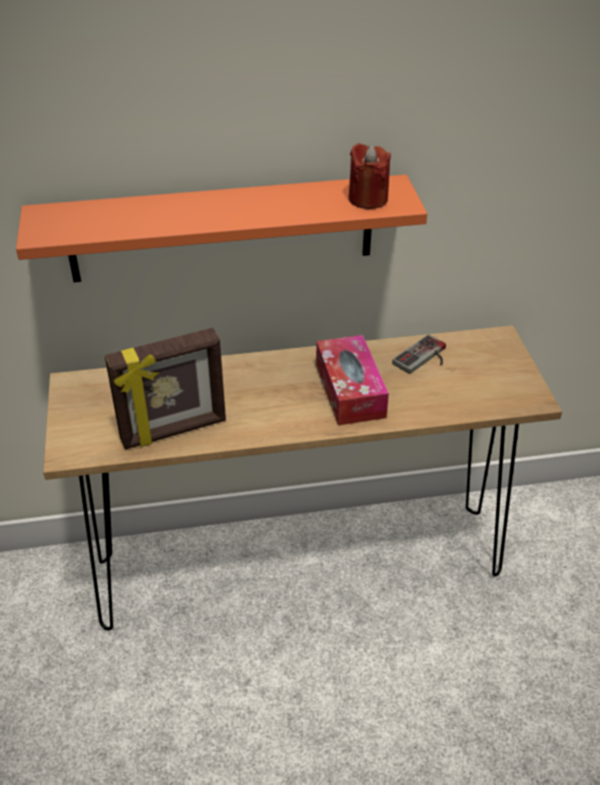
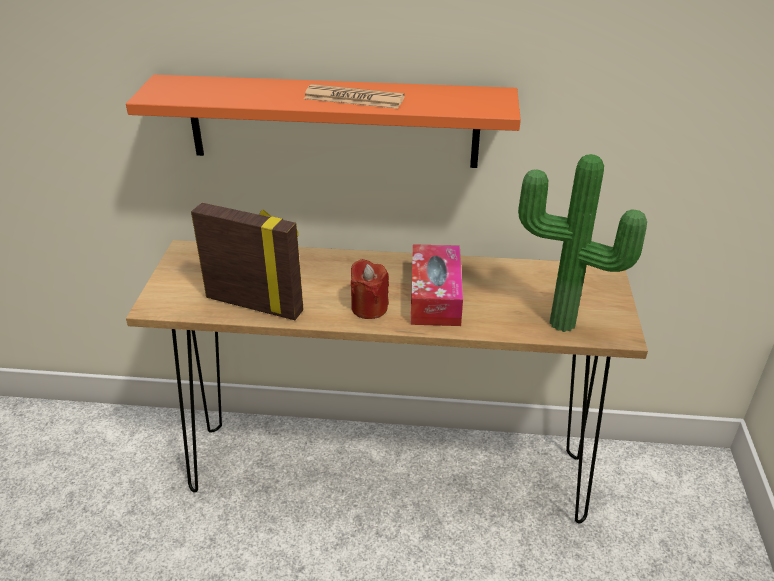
camera: 15 degrees right, 5 degrees down
(174, 431) = (255, 304): picture frame -> picture frame turned 150 degrees counterclockwise
(255, 209) = (354, 98): none -> newspaper
(368, 199) = (467, 102): red candle -> red candle (369, 308)
(424, 359) = (520, 280): game controller -> none
(479, 401) = (561, 326): none -> potted plant

